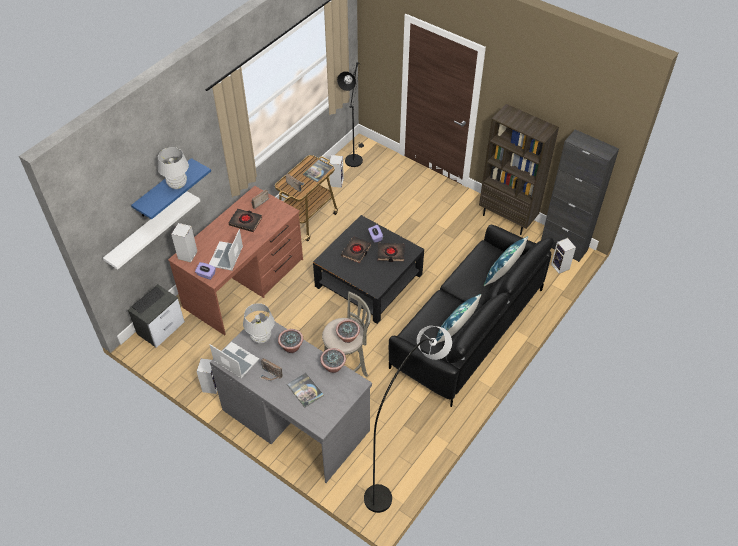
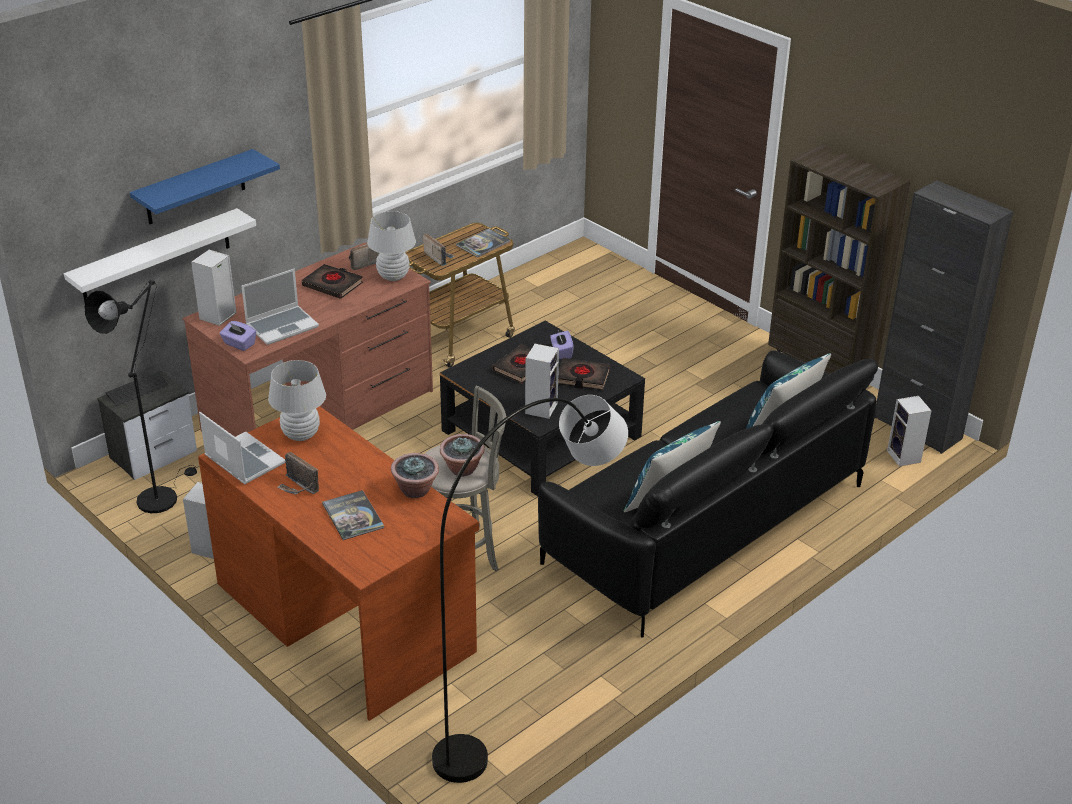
camera: 10 degrees right, 15 degrees down
(177, 185) = (216, 177): white table lamp -> white table lamp (393, 276)
(226, 257) = (282, 326): laptop -> laptop turned 150 degrees counterclockwise
(291, 347) = (349, 454): potted plant -> none
(295, 419) = (345, 615): grey desk -> brown desk
(336, 182) = (524, 295): speaker -> speaker (541, 407)
(354, 158) = (565, 267): black floor lamp -> black floor lamp (161, 495)

